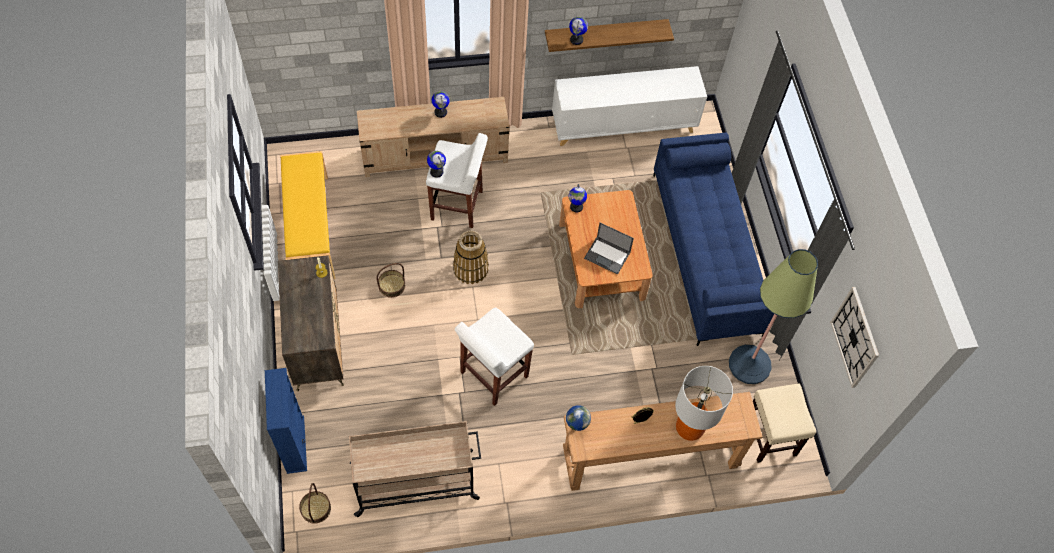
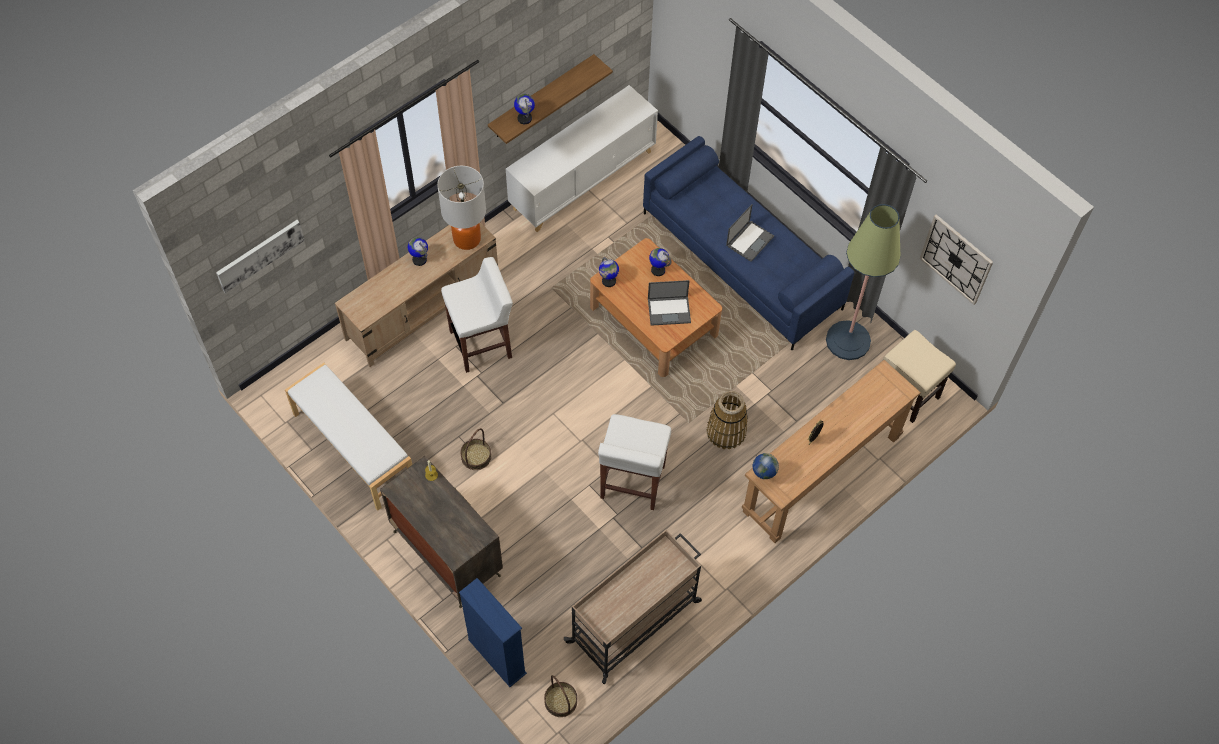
camera: 30 degrees left, 0 degrees up
(296, 34) = (259, 254): none -> picture
(309, 228) = (353, 448): yellow bench -> white bench
(436, 172) = (463, 319): globe -> globe (658, 270)
(470, 268) = (539, 397): basket -> basket (726, 431)
(690, 427) = (856, 419): table lamp -> table lamp (466, 239)
(713, 237) = (750, 240): none -> laptop

